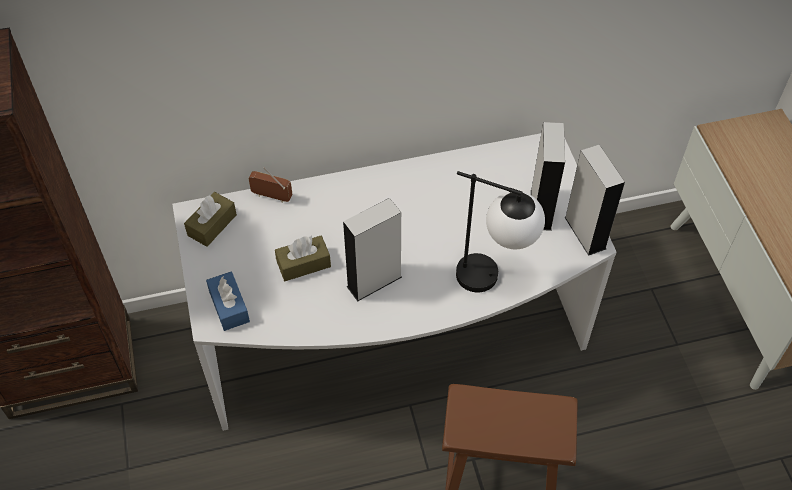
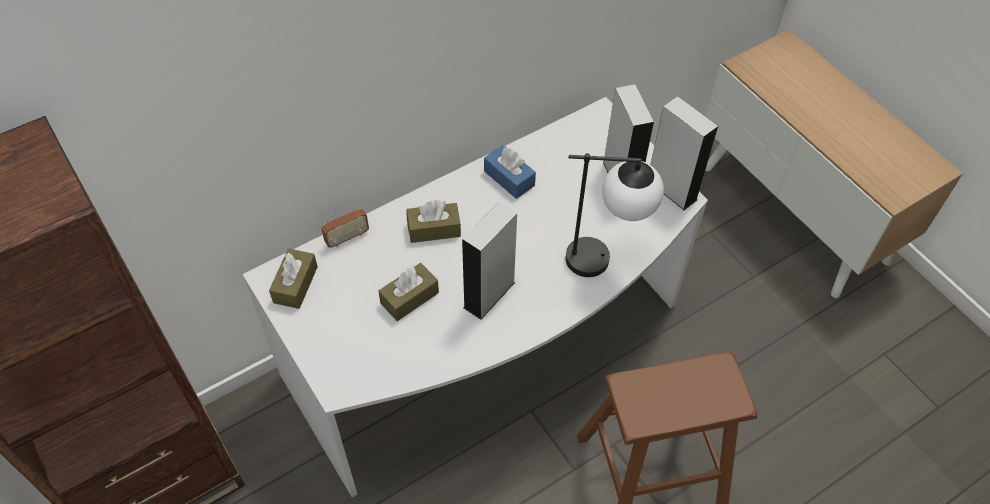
camera: 20 degrees left, 0 degrees up
(229, 306) = (349, 364): blue tissue box -> blue tissue box (509, 178)
(272, 196) = (347, 238): radio -> radio turned 150 degrees clockwise
(350, 210) = (434, 229): none -> brown tissue box

